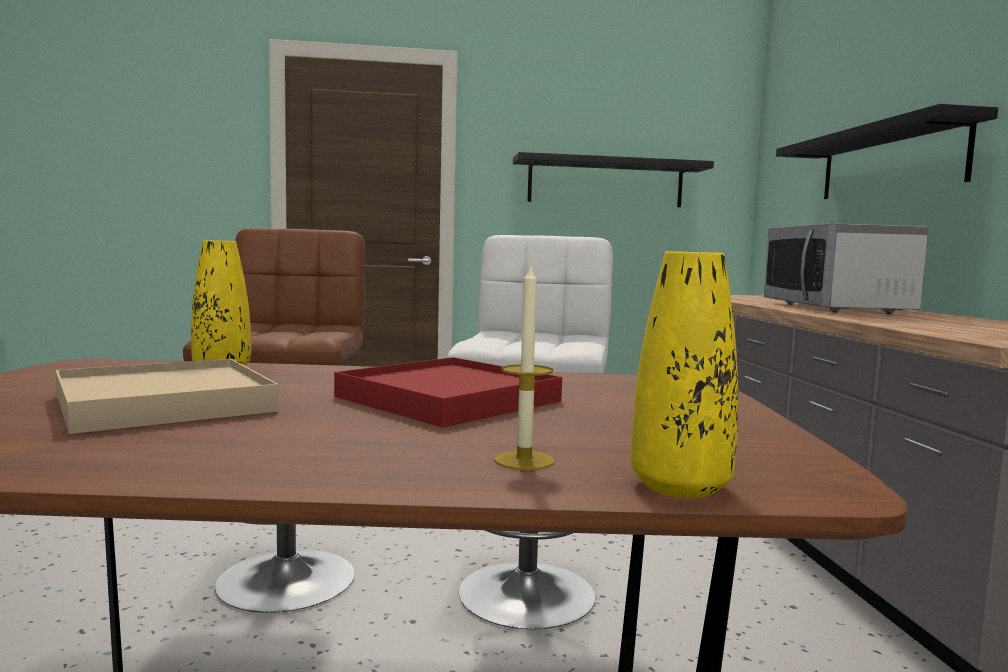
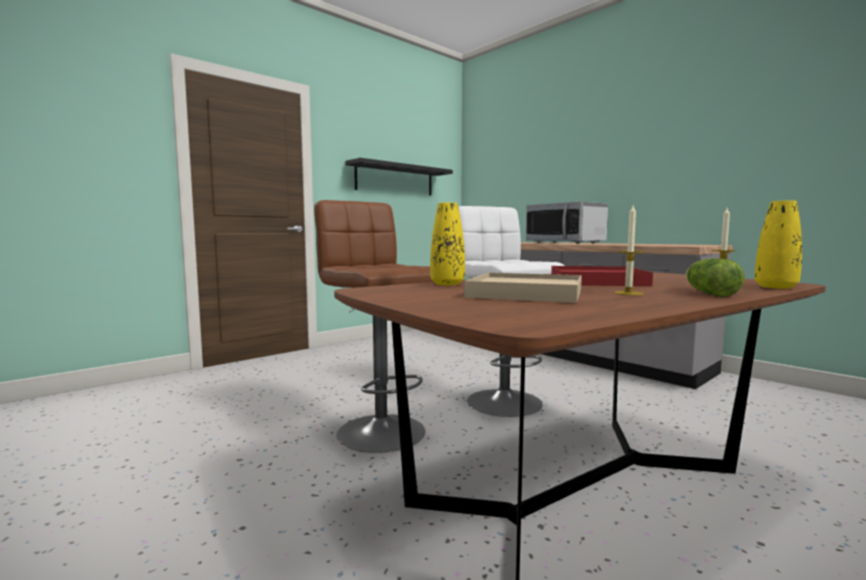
camera: 35 degrees left, 0 degrees up
(278, 433) = (628, 293): none -> candle
(393, 466) = (709, 293): none -> lettuce
(889, 162) = (558, 174): black shelf -> none

